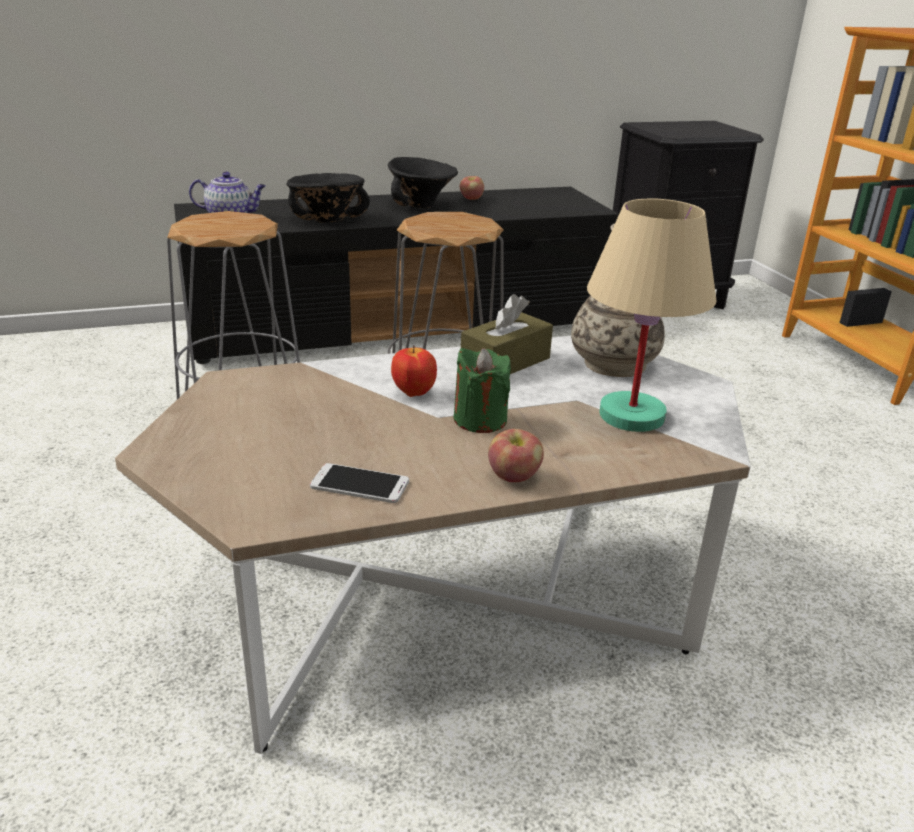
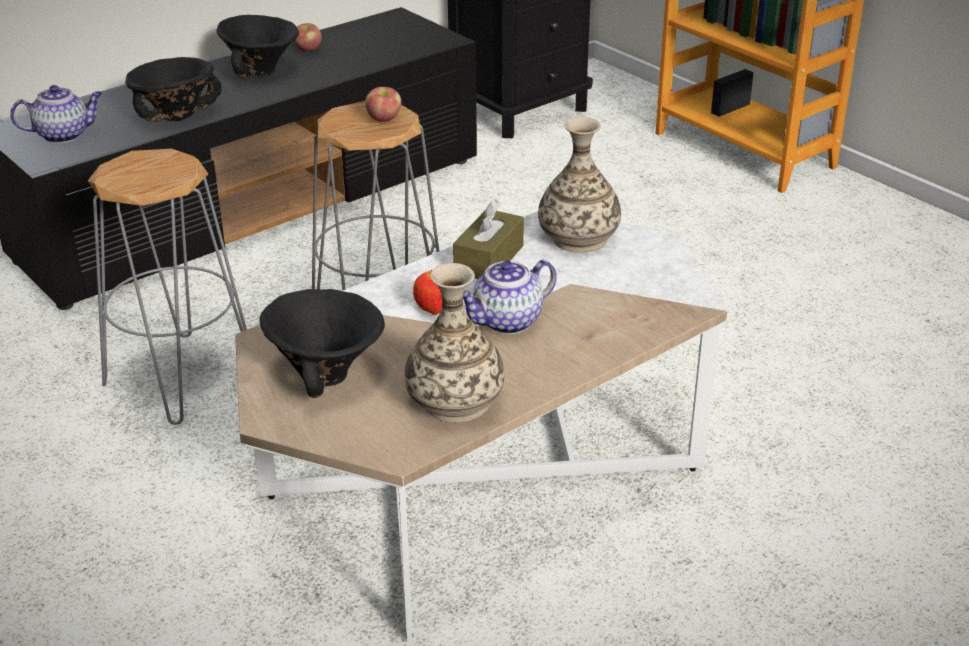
camera: 20 degrees left, 5 degrees up
(255, 424) = (328, 373): none -> black bowl
(360, 484) = (455, 402): phone -> vase
(480, 420) = (506, 322): green candle -> teapot
(514, 477) = (565, 365): apple -> apple (384, 119)
(633, 416) = (622, 287): beige table lamp -> none

